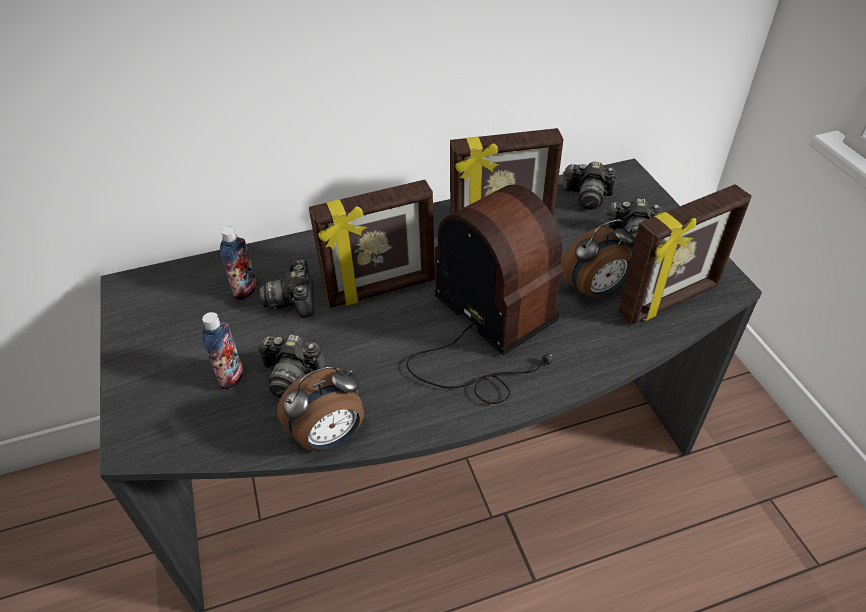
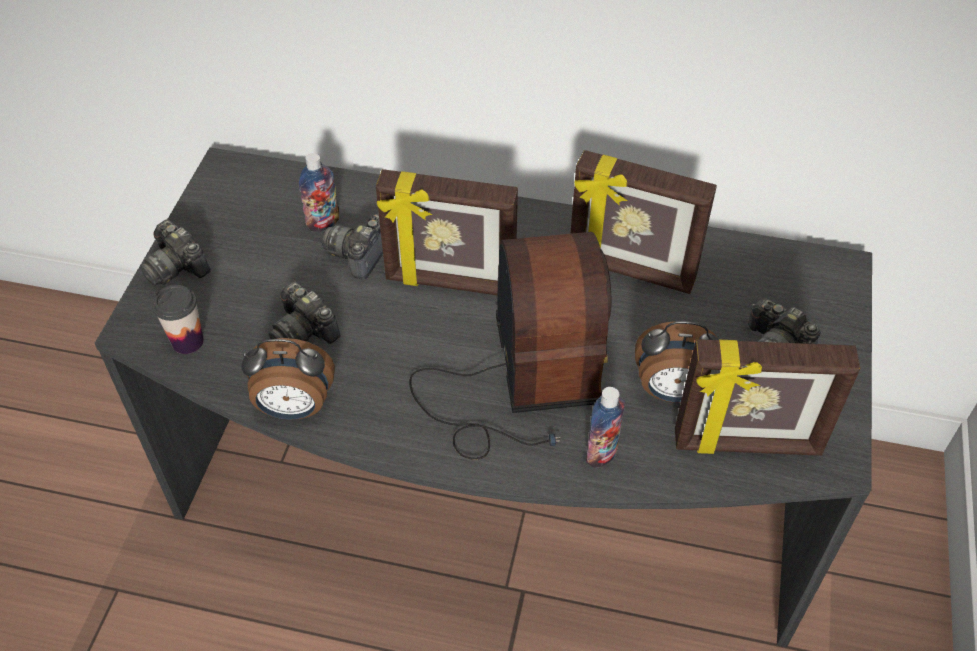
camera: 30 degrees right, 5 degrees up
(192, 431) = (187, 341): none -> cup
(231, 377) = (252, 306): bottle -> bottle (601, 454)
(587, 196) = (765, 276): camera -> camera (177, 266)

